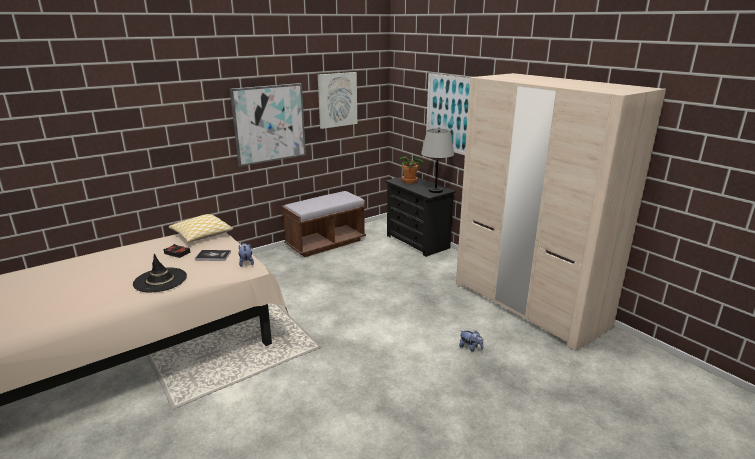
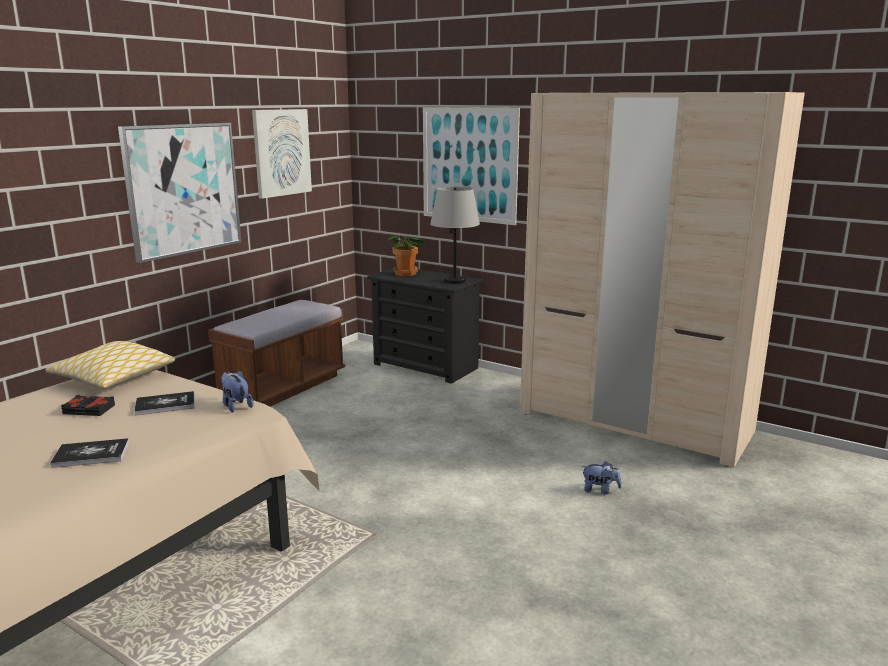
camera: 20 degrees left, 5 degrees down
(160, 280) = (91, 454): black hat -> book

